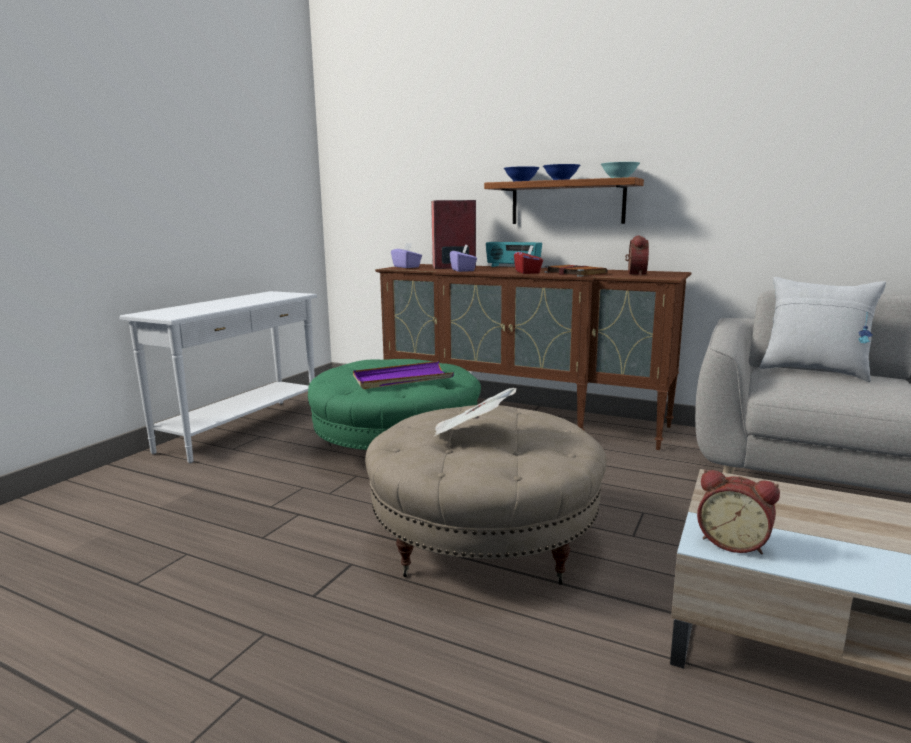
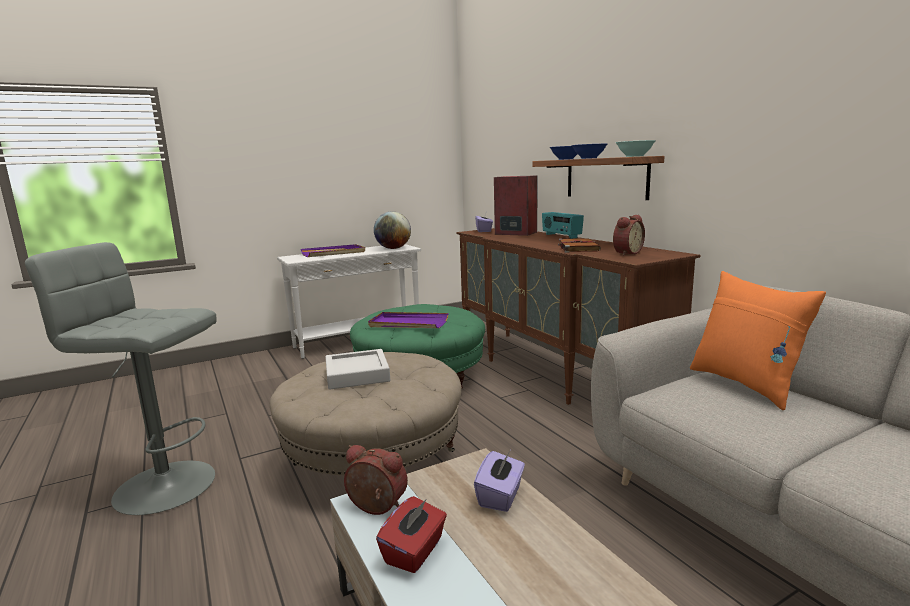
camera: 35 degrees right, 0 degrees up
(206, 305) = (334, 253): none -> purple tray
(256, 668) = (165, 486): none -> grey stool
(280, 296) = (393, 248): none -> globe
(463, 270) = (506, 238): purple tissue box -> purple tissue box (501, 496)
(471, 434) = (357, 374): newspaper -> grey tray
(528, 272) = (544, 244): red tissue box -> red tissue box (415, 551)
(733, 542) = (376, 508): alarm clock -> alarm clock turned 135 degrees clockwise
(813, 372) = (744, 385): grey pillow -> orange pillow

